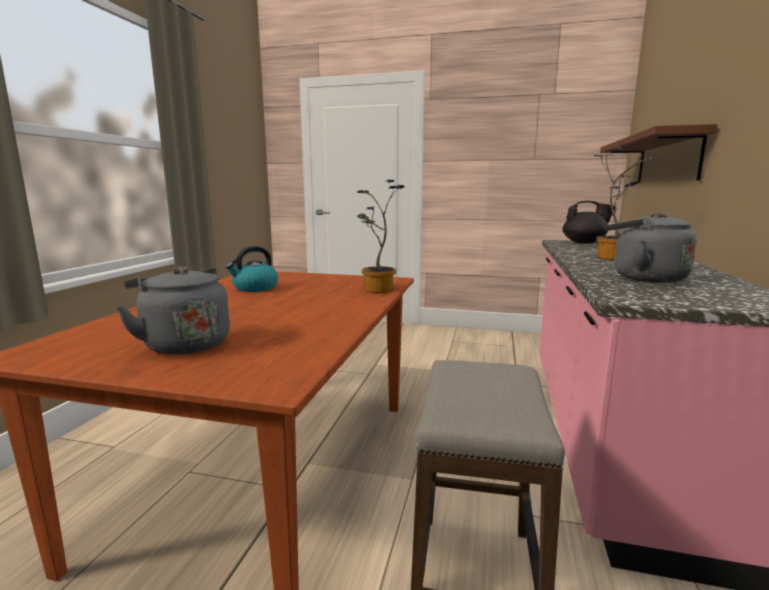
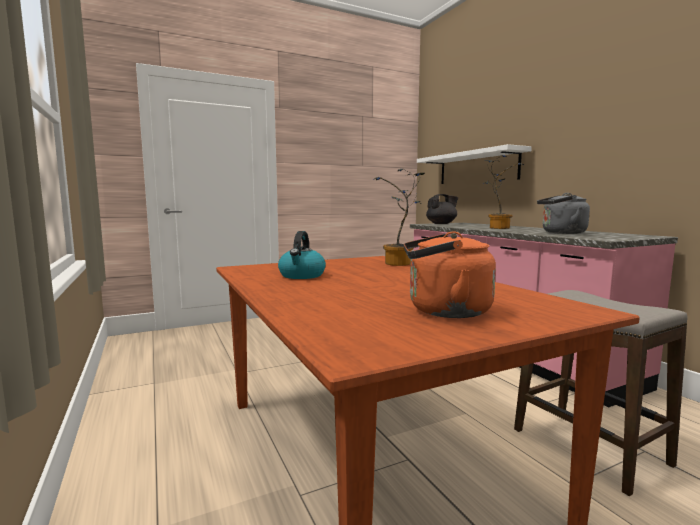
camera: 40 degrees left, 5 degrees down
(184, 344) = (444, 311): grey kettle -> orange kettle
(667, 159) = (477, 168): brown shelf -> white shelf

